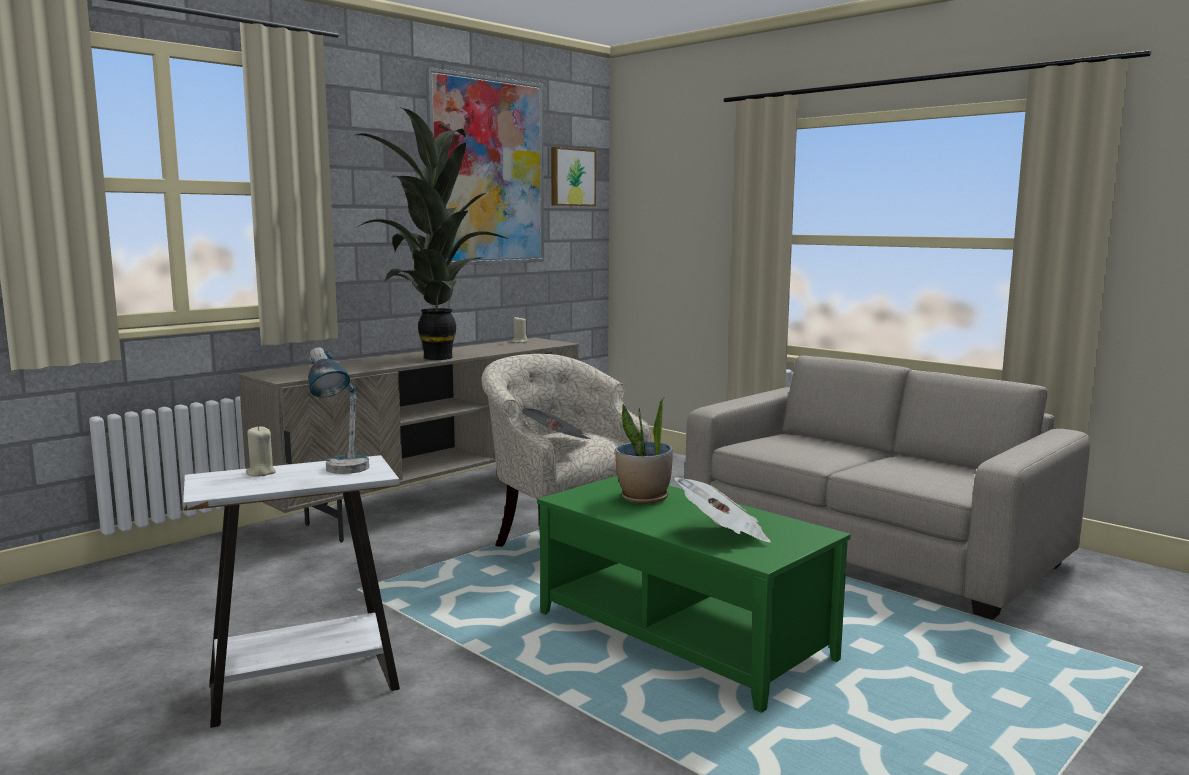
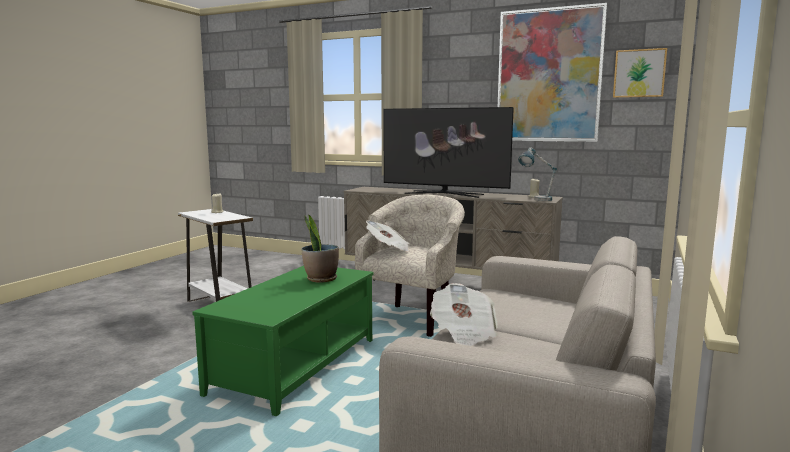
camera: 70 degrees right, 0 degrees up
(342, 473) = (218, 217): table lamp -> table lamp (536, 200)
(431, 358) = (444, 194): potted plant -> television
(723, 534) = (258, 298): newspaper -> newspaper (463, 332)

